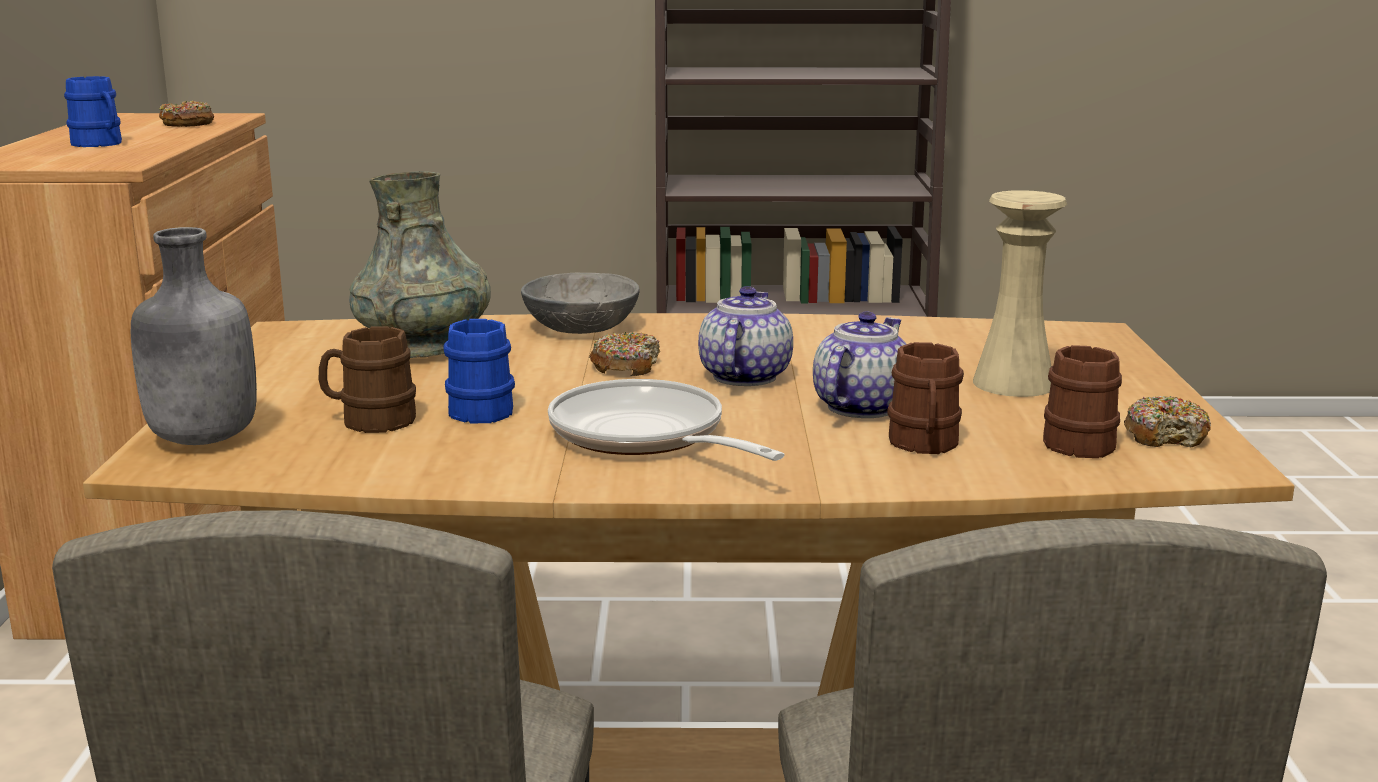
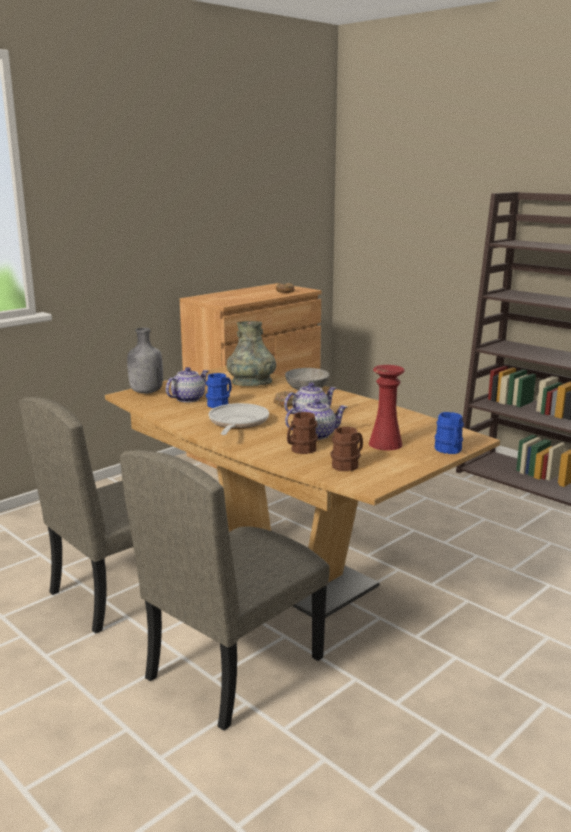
camera: 45 degrees right, 0 degrees up
(100, 144) = (240, 295): blue mug -> blue mug (449, 450)
(370, 421) = (188, 399): brown mug -> teapot
(1013, 383) = (385, 444): beige vase -> red vase
(1165, 436) = (381, 473): donut -> none

